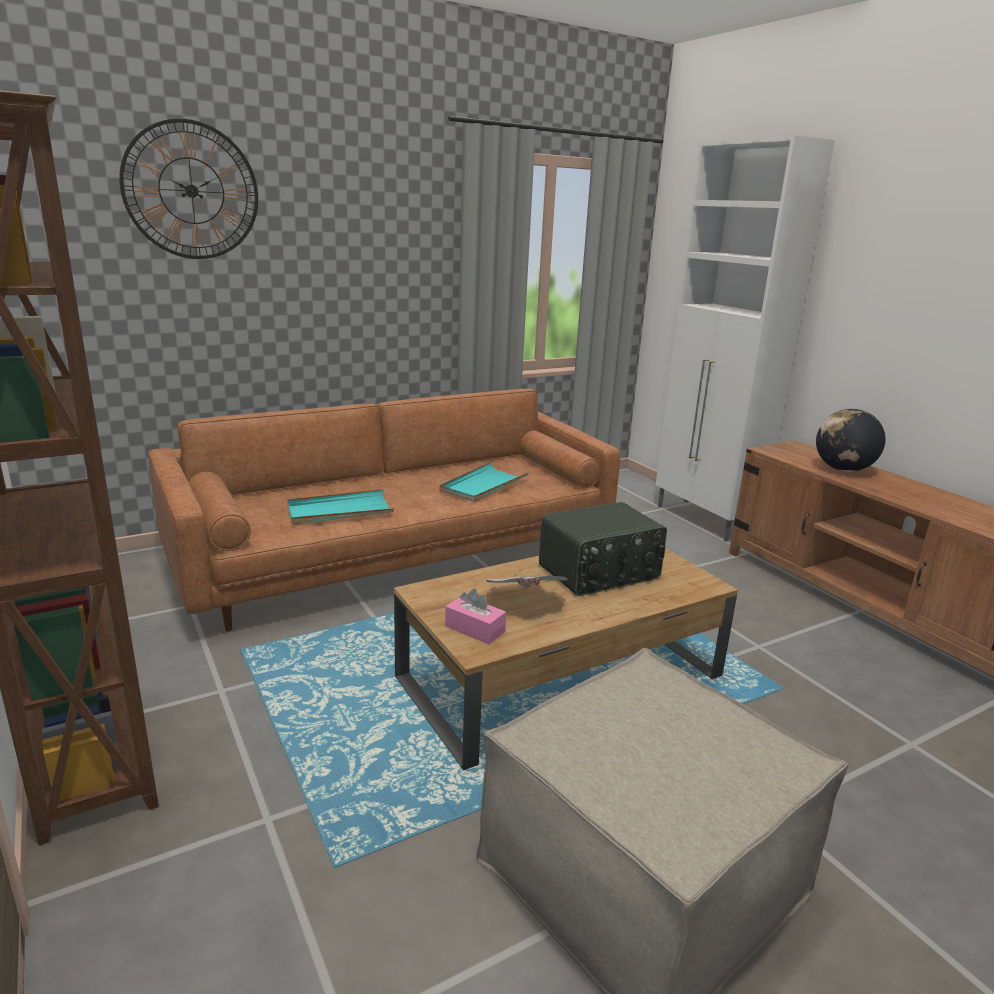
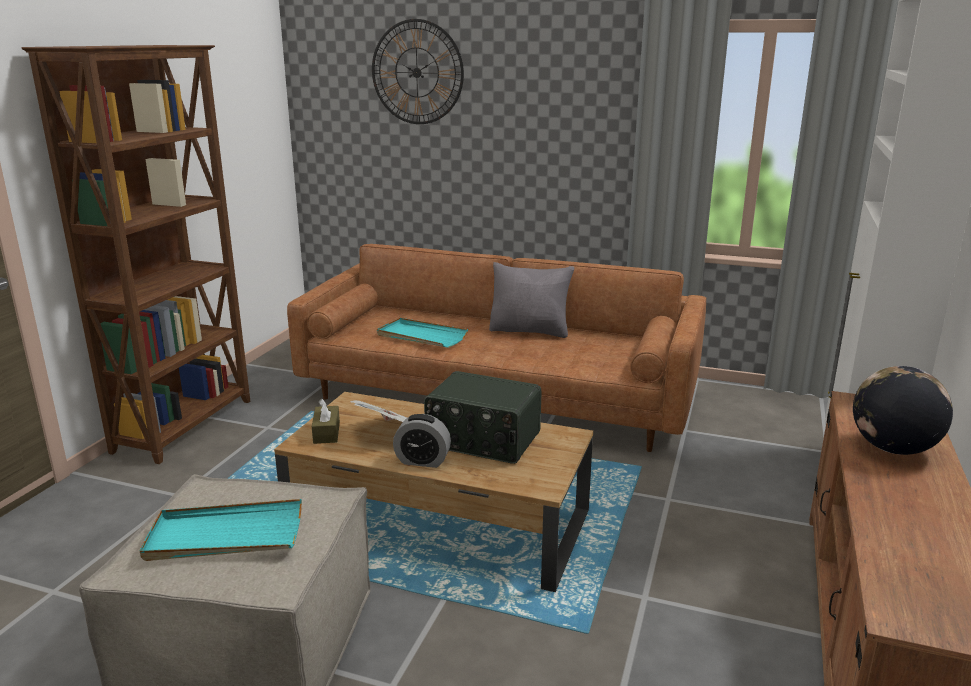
camera: 50 degrees right, 0 degrees up
(420, 476) = (530, 331): none -> grey pillow
(475, 629) = (326, 432): pink tissue box -> brown tissue box
(483, 485) = (558, 351): turquoise tray -> turquoise tray (225, 536)
(602, 609) = (422, 461): none -> alarm clock

